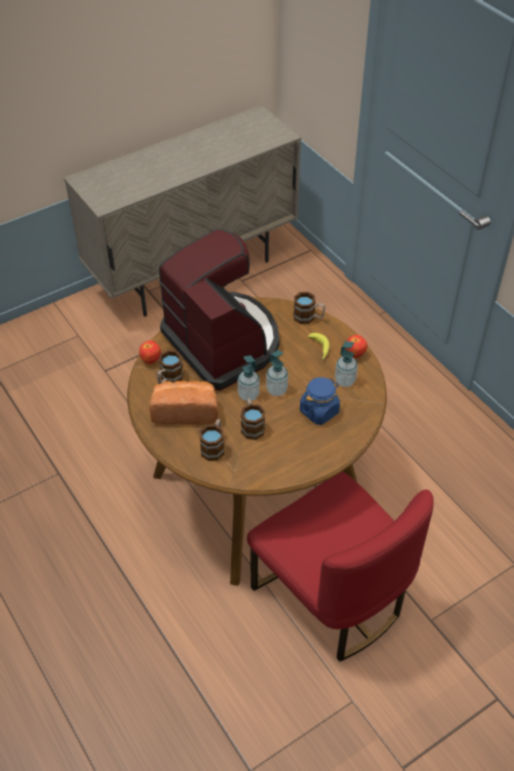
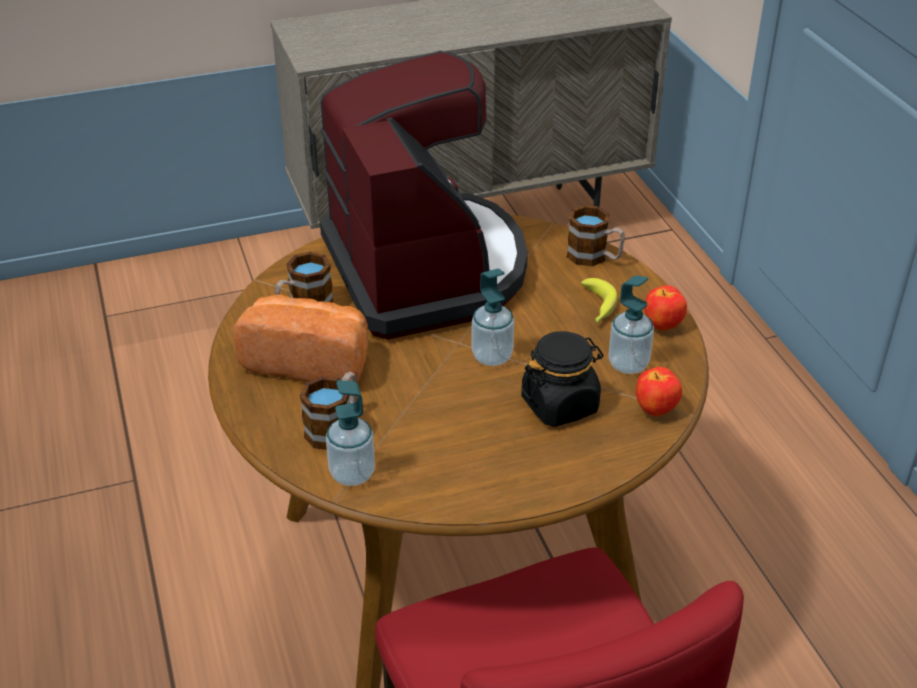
camera: 15 degrees right, 10 degrees down
(151, 360) = (286, 276): apple -> apple (656, 411)
(248, 395) = (436, 356): soap dispenser -> soap dispenser (352, 474)
(251, 426) = (420, 406): mug -> none
(319, 411) = (560, 405): blue jar -> black jar

